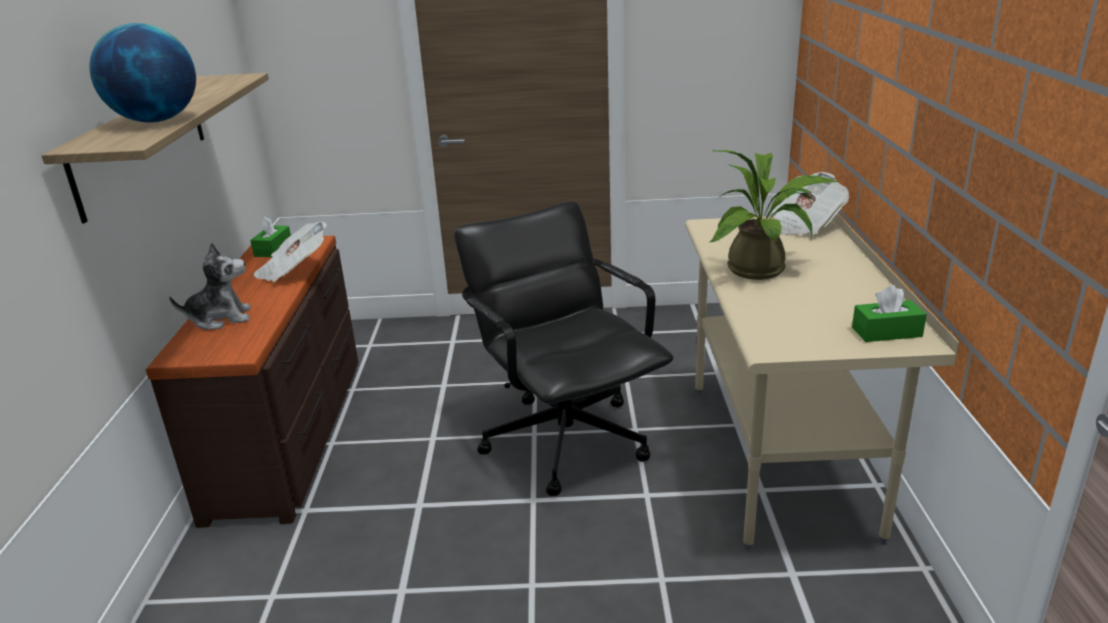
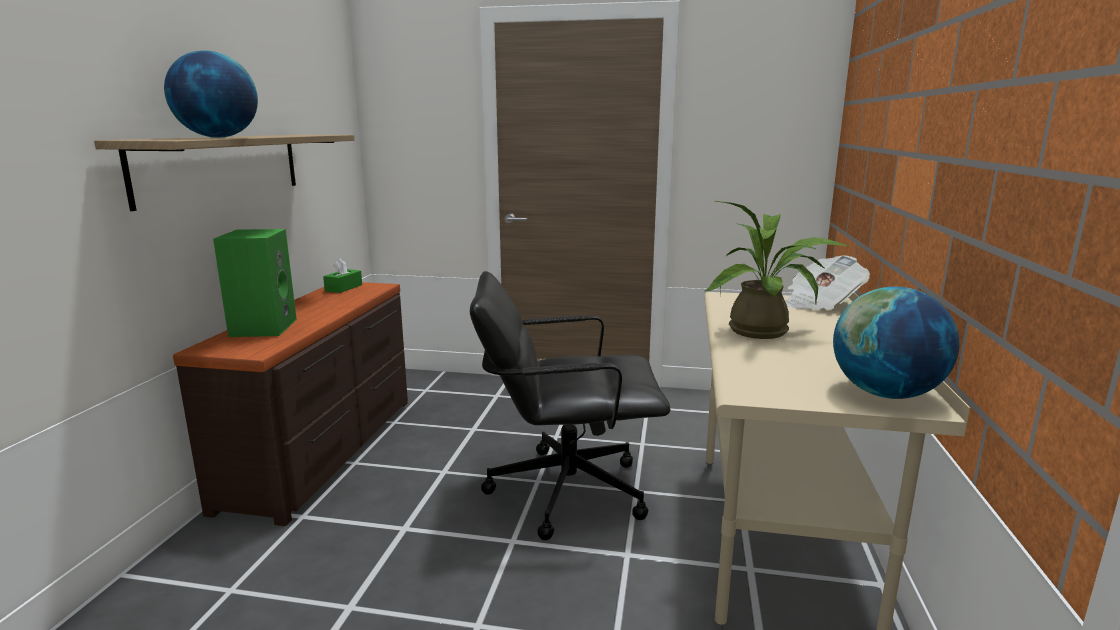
camera: 10 degrees right, 10 degrees down
(220, 318) = (263, 327): plush toy -> green speaker
(294, 271) = (348, 303): newspaper -> none
(566, 439) = (565, 490): black office chair -> black office chair turned 75 degrees counterclockwise
(886, 332) = (885, 394): green tissue box -> globe

